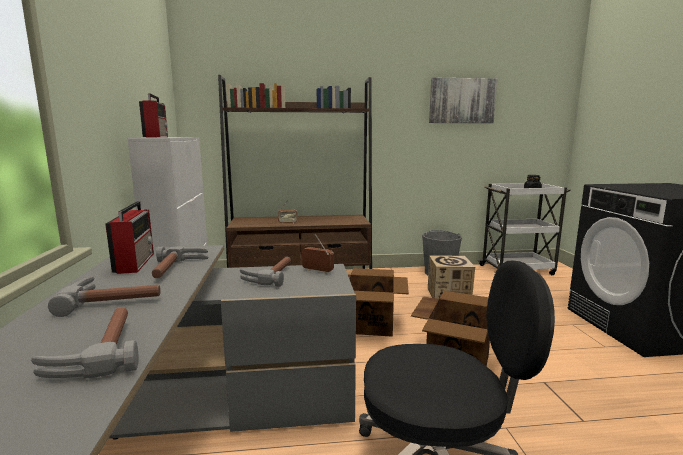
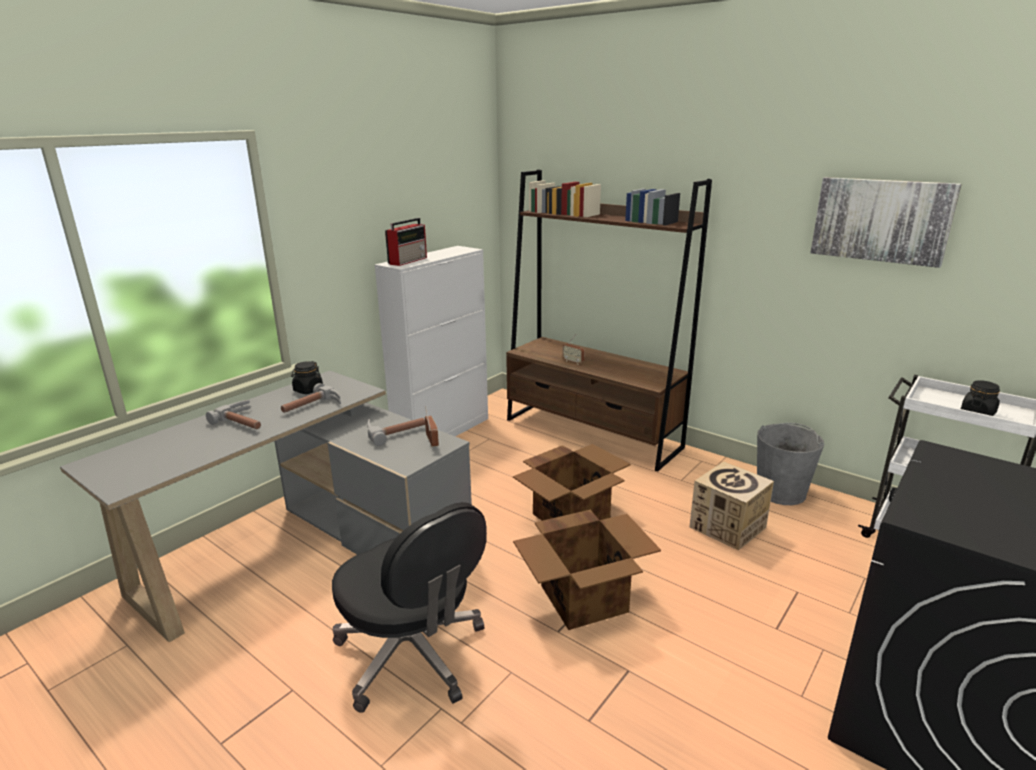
camera: 45 degrees right, 10 degrees up
(97, 351) = (186, 455): hammer -> none
(135, 262) = (308, 390): radio -> black jar

